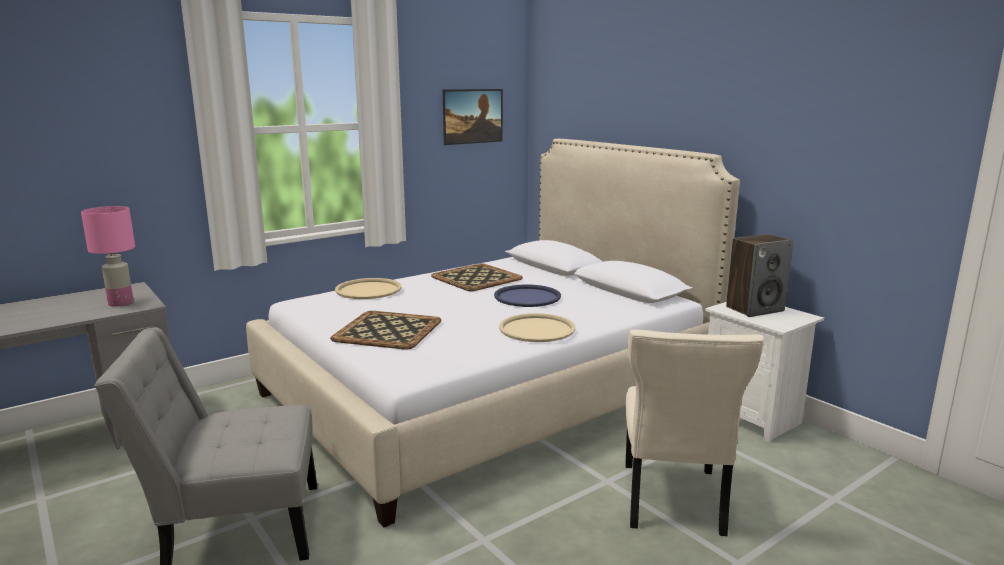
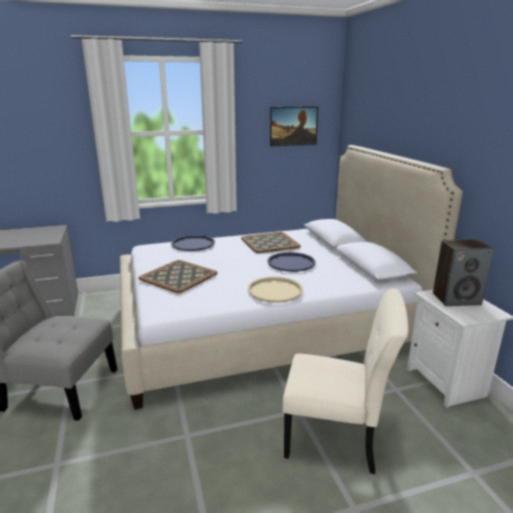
camera: 20 degrees right, 5 degrees up
(120, 303) = (40, 238): pink table lamp -> none
(368, 290) = (193, 244): beige tray -> blue tray
(672, 501) = (335, 440): beige chair -> beige chair turned 105 degrees counterclockwise

